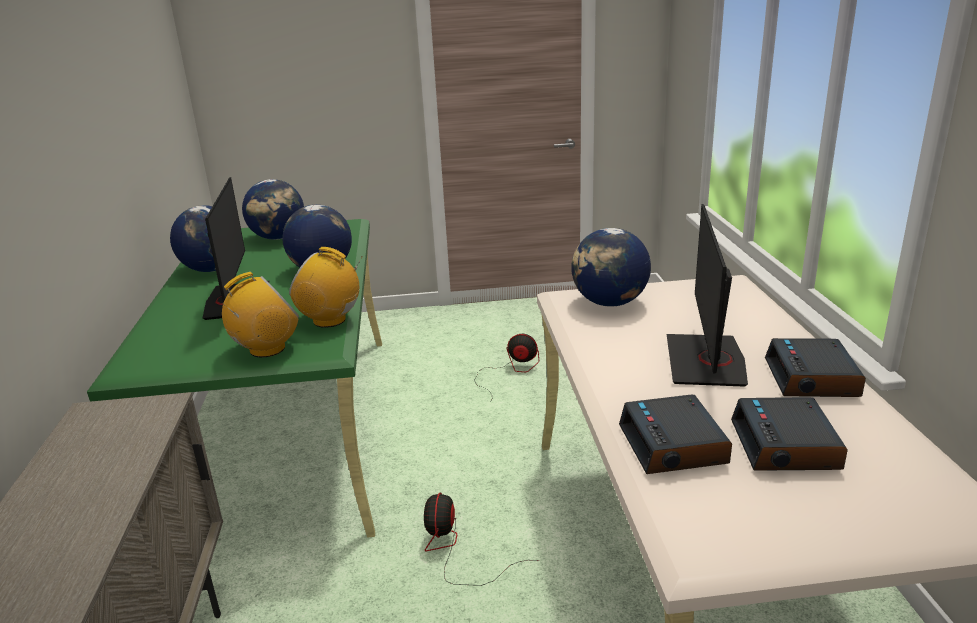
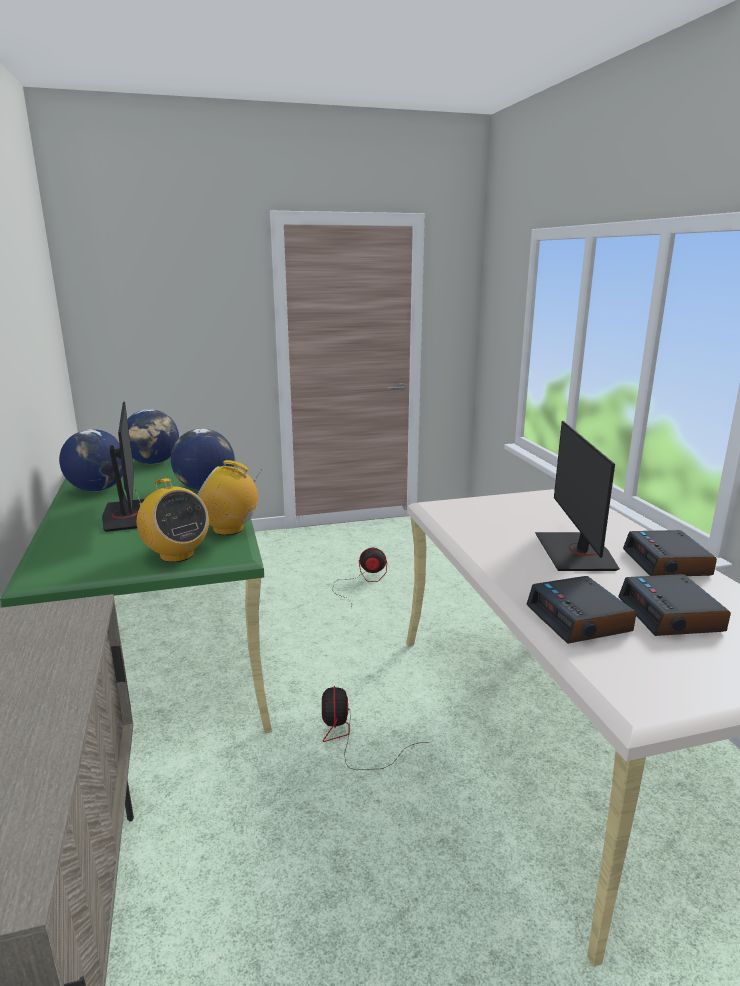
camera: 10 degrees left, 5 degrees down
(267, 349) = (176, 555): radio -> radio turned 90 degrees clockwise
(609, 303) = (475, 510): globe -> none

